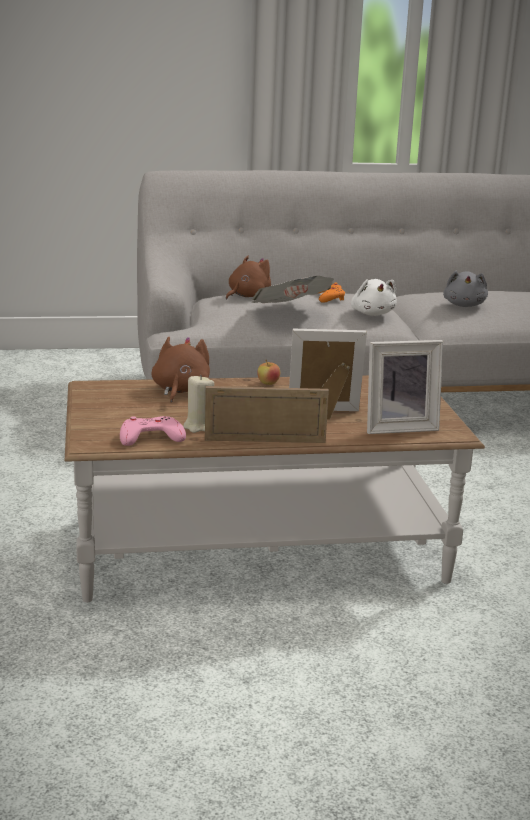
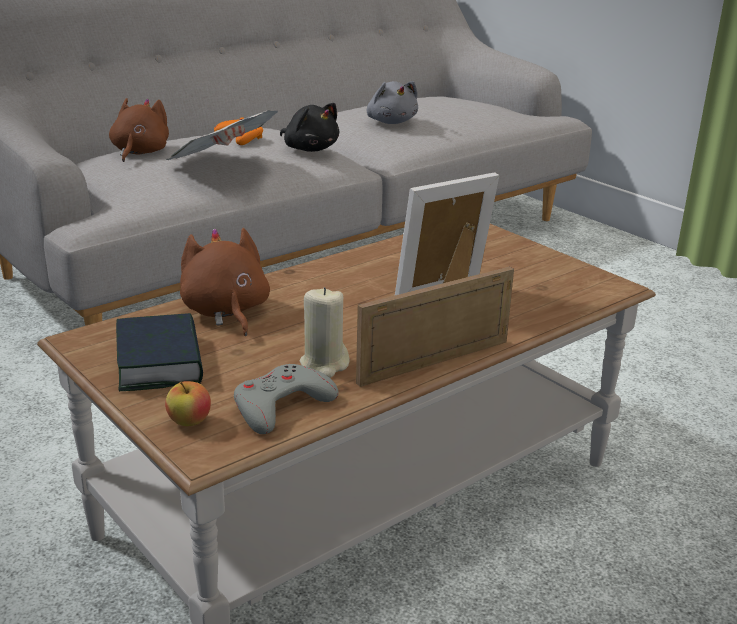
camera: 30 degrees left, 5 degrees up
(114, 404) = (160, 362): none -> book
(150, 437) = (281, 406): pink game controller -> grey game controller
(268, 383) = (324, 270): apple -> apple (189, 422)
(372, 313) = (310, 149): white plush toy -> black plush toy
(398, 426) = (548, 293): picture frame -> none

